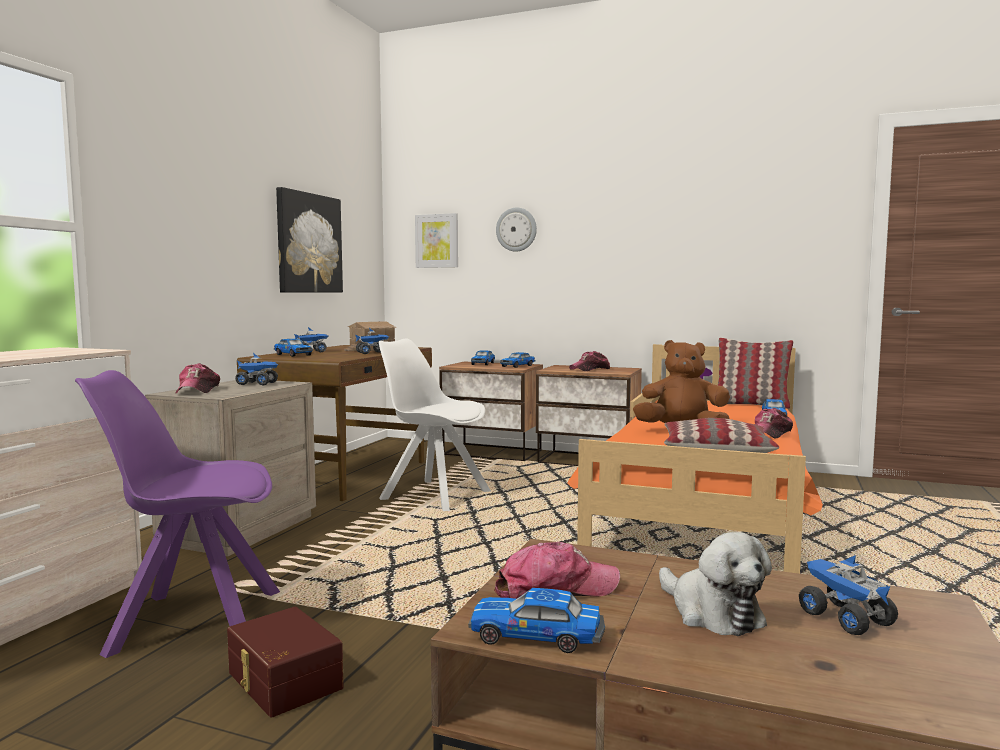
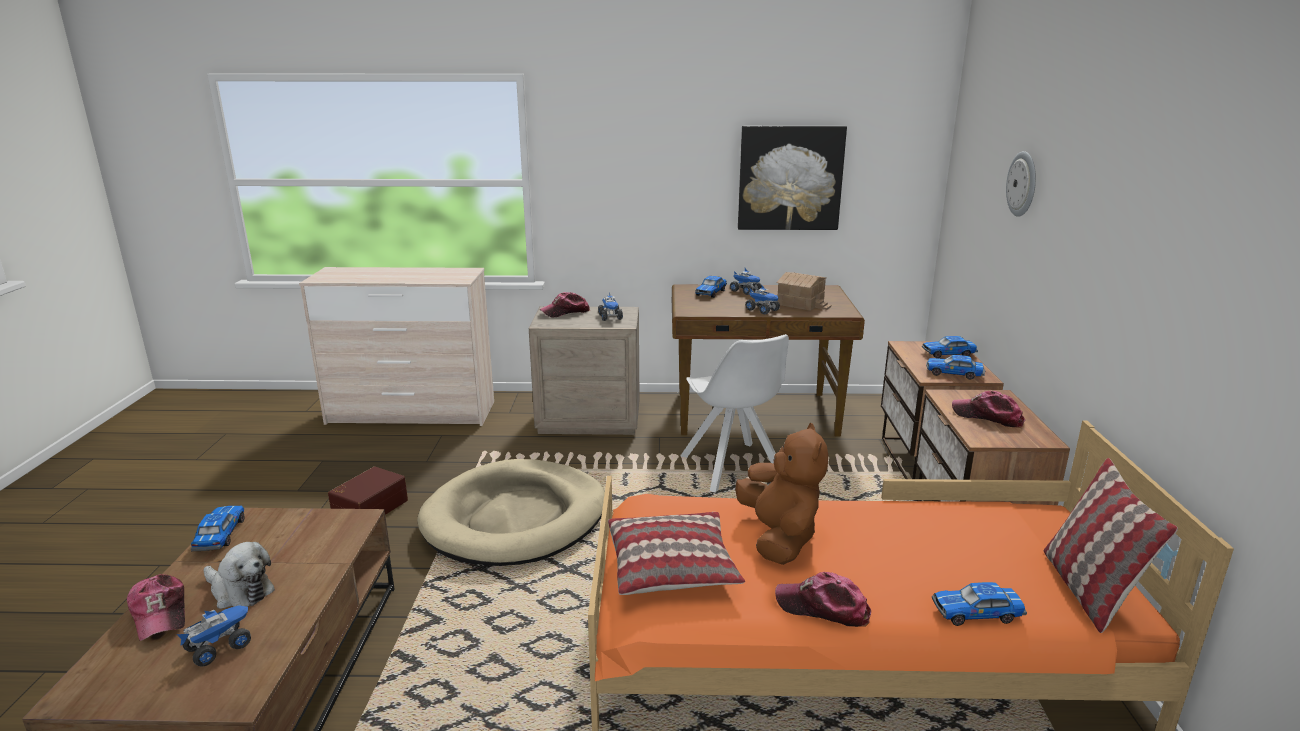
camera: 70 degrees right, 15 degrees up
(192, 622) = (436, 458): purple chair -> none
(427, 585) = (516, 518): none -> beige dog bed
(433, 495) = (733, 468): white chair -> white chair turned 150 degrees clockwise
(437, 241) = (973, 178): picture -> none
(555, 588) = (287, 531): cap -> cap (160, 614)
(712, 613) = (240, 591): plush toy -> plush toy turned 105 degrees counterclockwise

